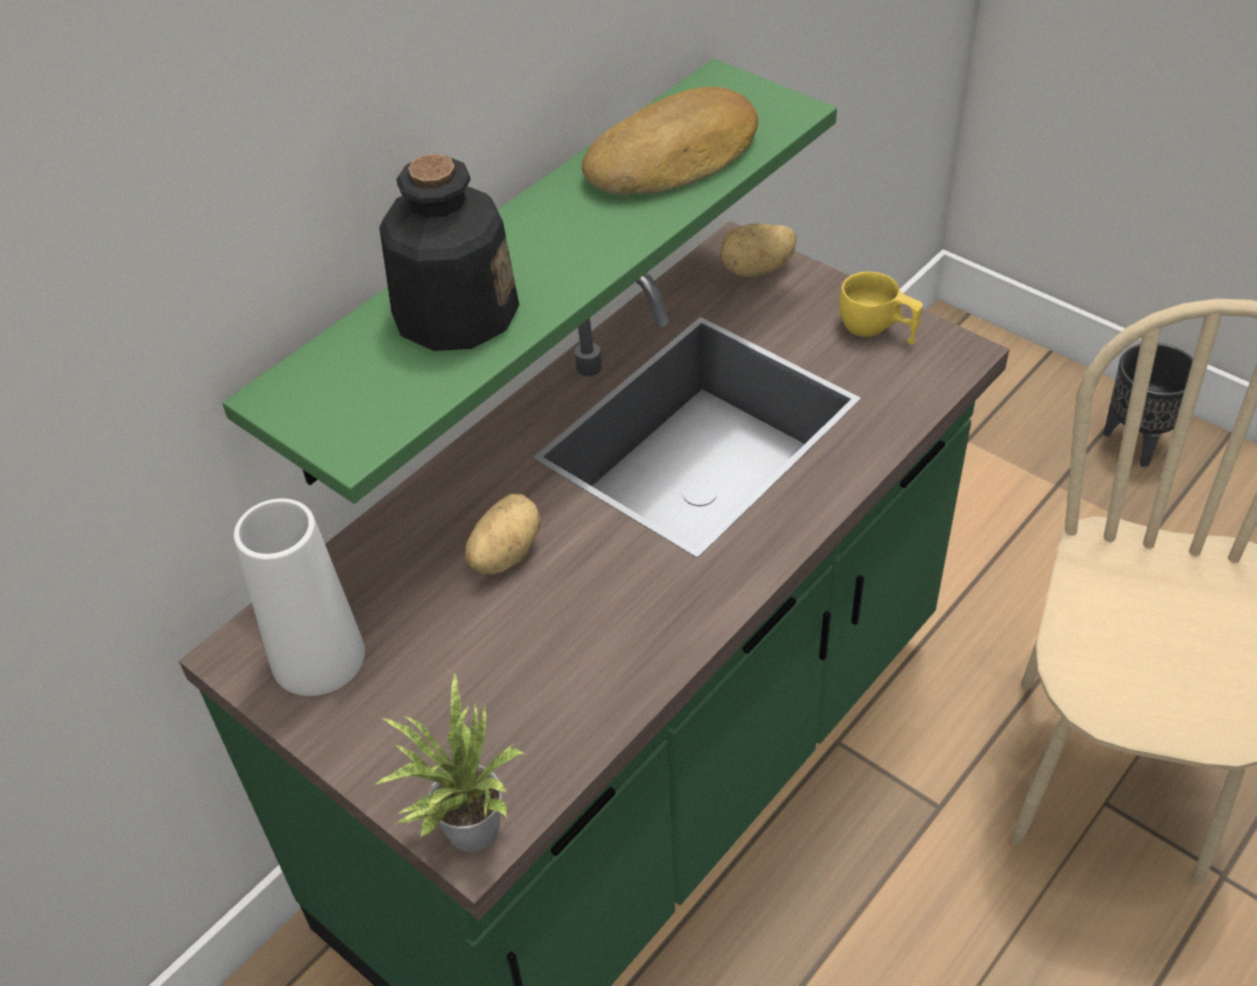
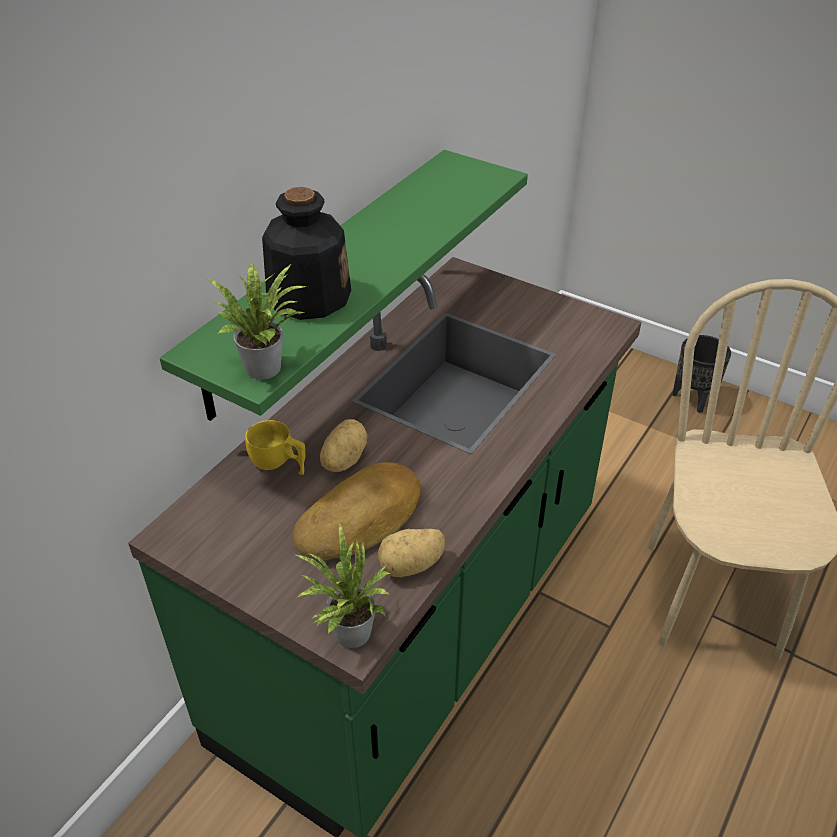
camera: 10 degrees left, 5 degrees down
(318, 657) = (226, 533): white vase -> none
(373, 427) = (267, 366): none -> potted plant
(675, 158) = (433, 204): bread -> bread (362, 519)
(757, 269) = (476, 283): potato -> potato (412, 566)
(877, 330) = (558, 315): yellow cup -> yellow cup (278, 464)

